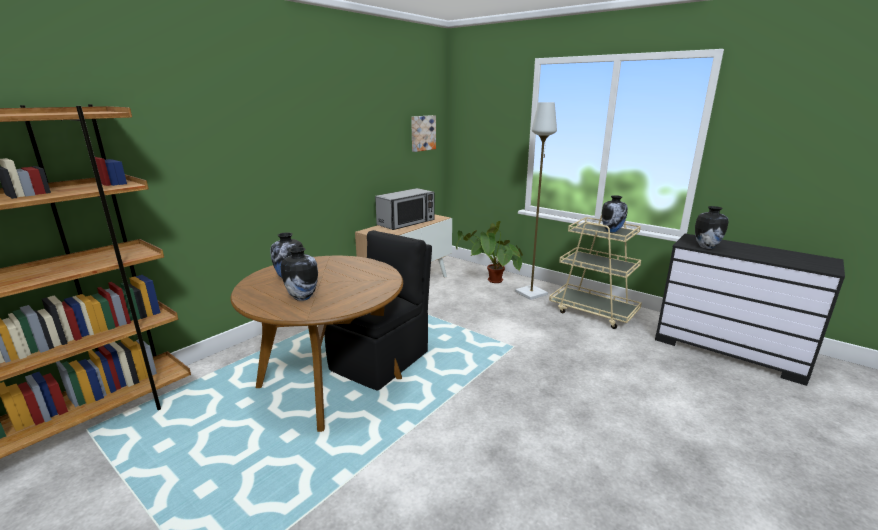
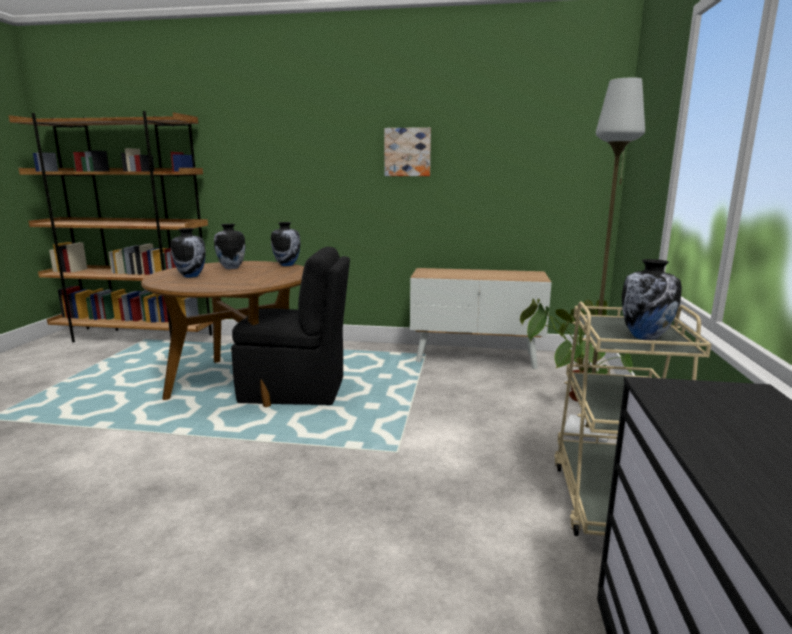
camera: 60 degrees right, 5 degrees down
(406, 223) = (484, 273): microwave -> none
(422, 133) = (561, 158): picture -> picture (407, 152)
(706, 247) = (687, 407): vase -> vase (287, 265)

